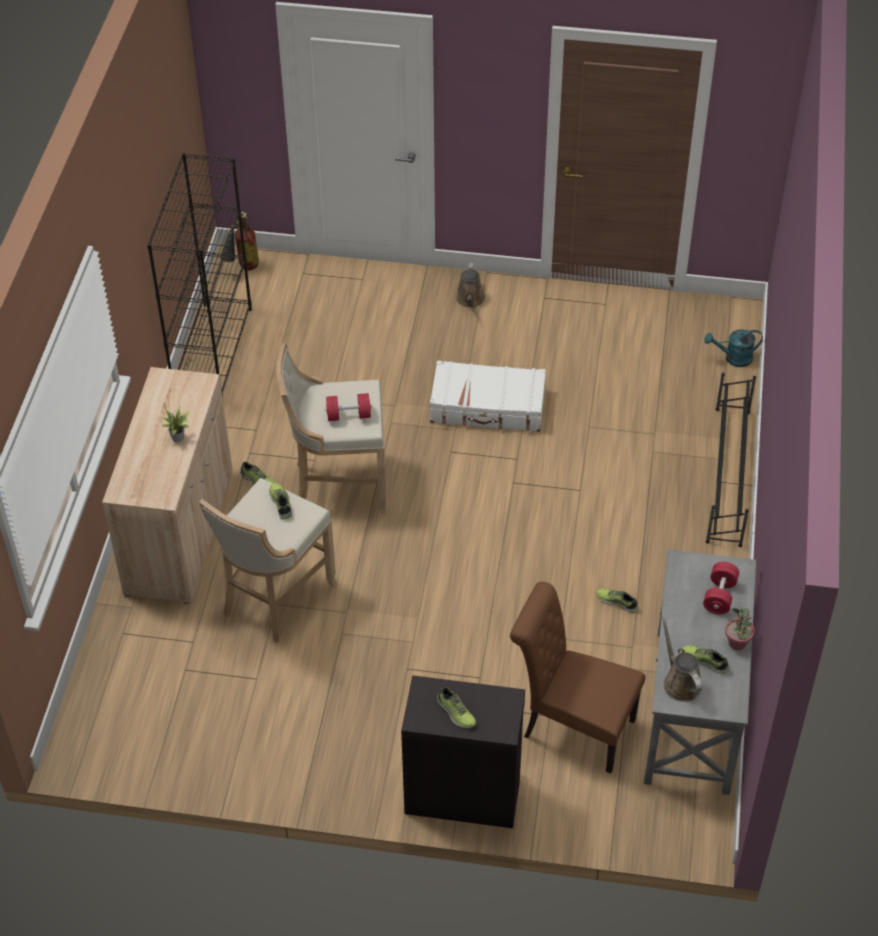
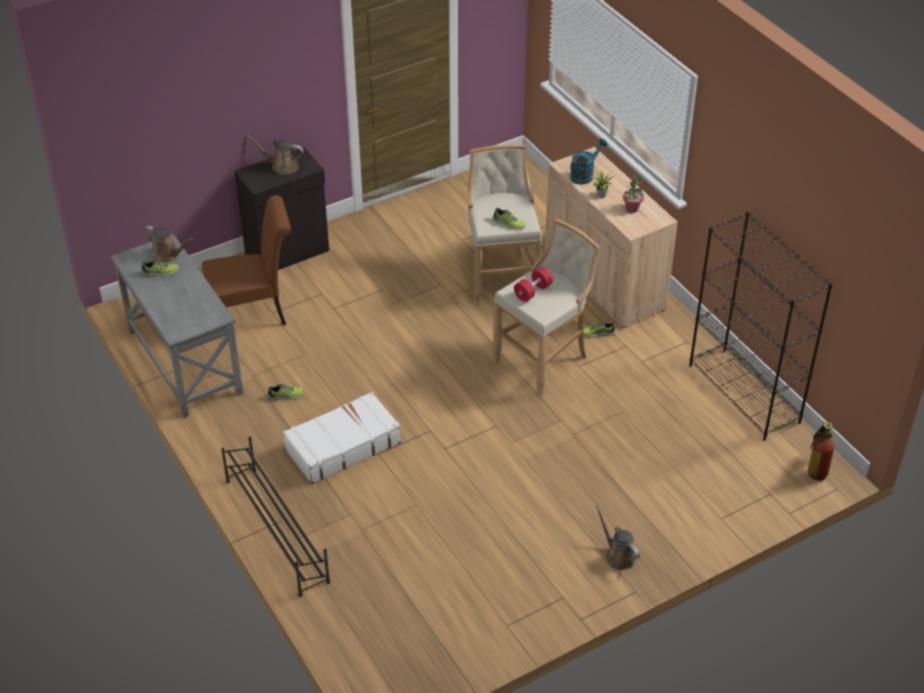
camera: 140 degrees right, 5 degrees down
(455, 712) = (282, 166): shoe -> brown watering can
(488, 407) = (506, 474): white suitcase -> white suitcase (342, 446)
(719, 596) = (178, 311): red dumbbell -> none
(733, 358) = (351, 641): turquoise watering can -> turquoise watering can (584, 175)
(737, 643) = (146, 291): potted plant -> potted plant (632, 208)

